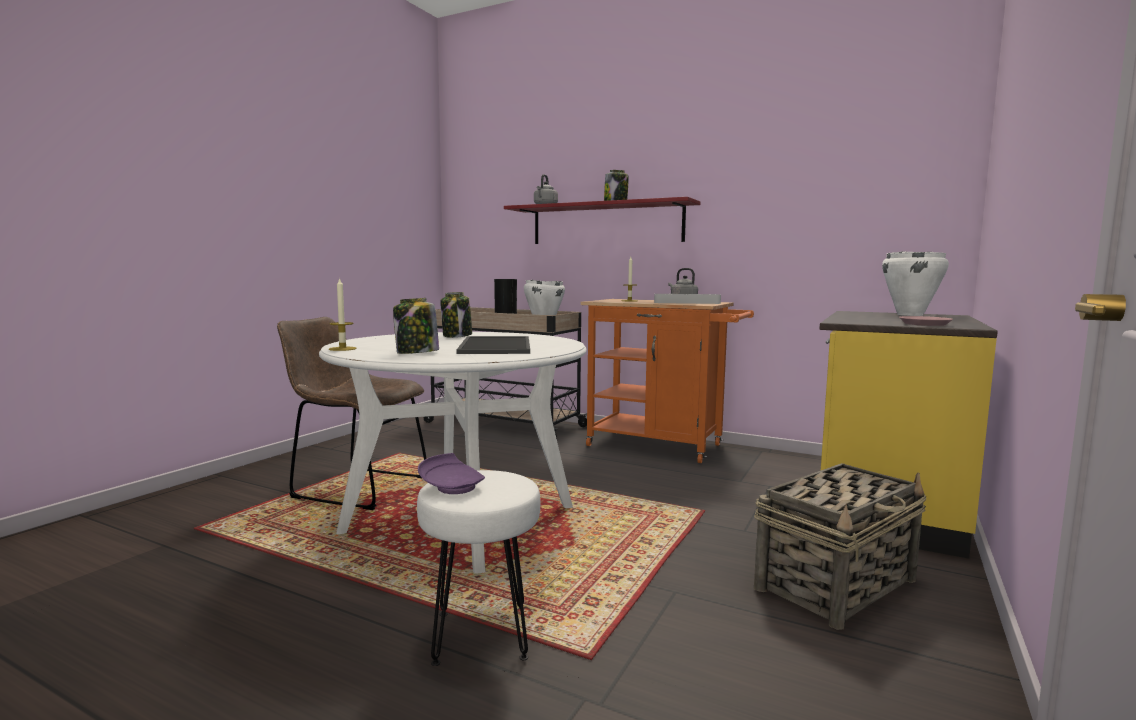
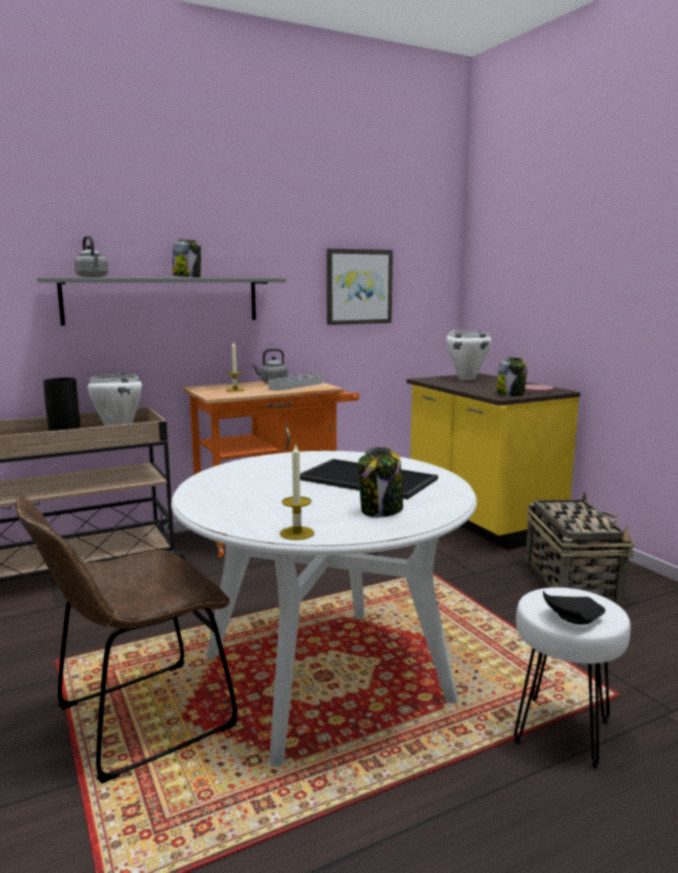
camera: 55 degrees left, 5 degrees up
(452, 486) = (571, 617): purple plate -> black plate
(457, 336) = (252, 477): jar -> jar (510, 394)
(606, 224) = (163, 300): red shelf -> grey shelf
(807, 206) = (359, 287): none -> picture

